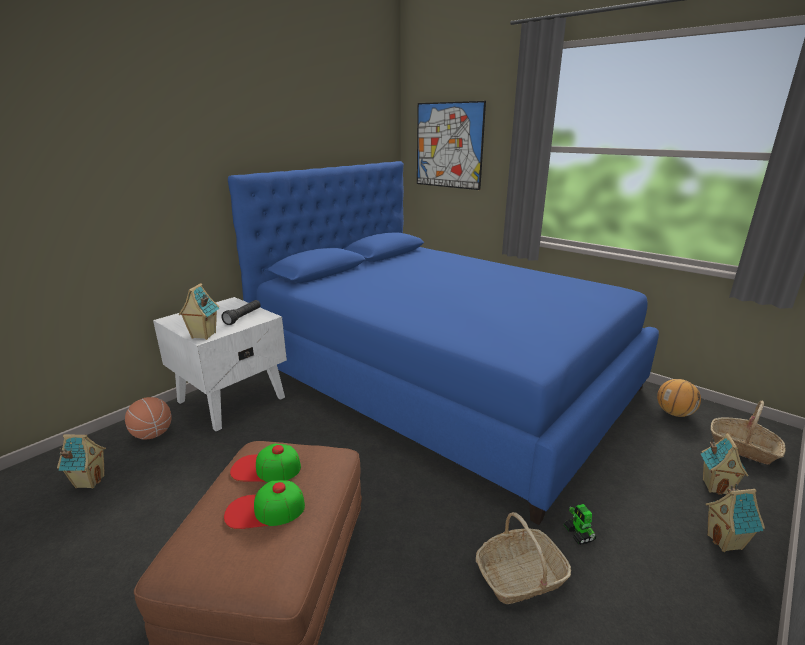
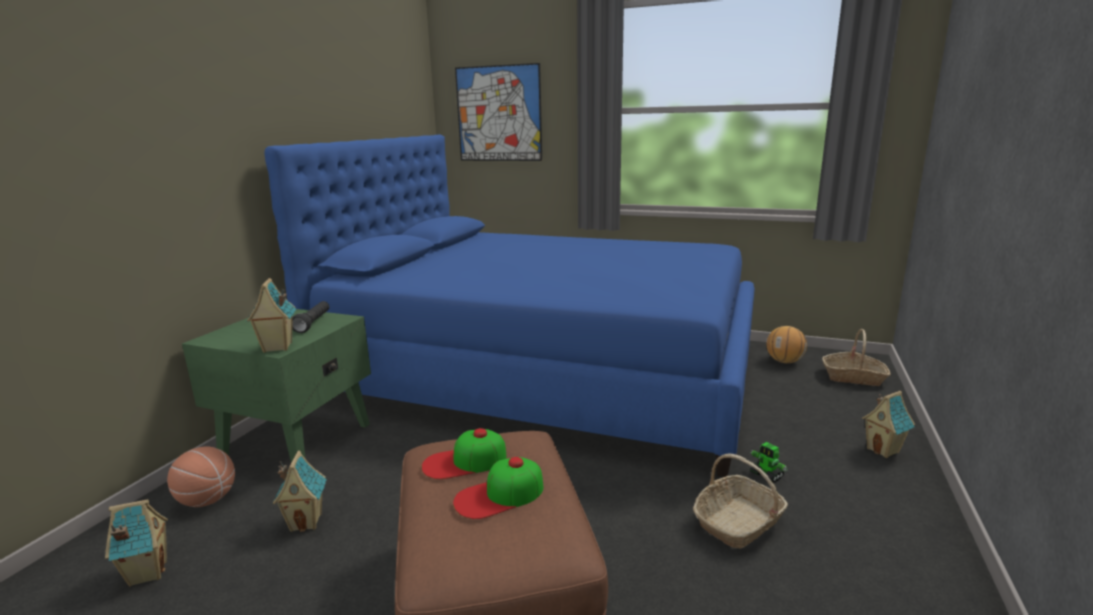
camera: 20 degrees left, 5 degrees down
(232, 399) = (298, 439): white nightstand -> green nightstand
(716, 486) = (851, 411): toy house -> toy house (306, 522)

